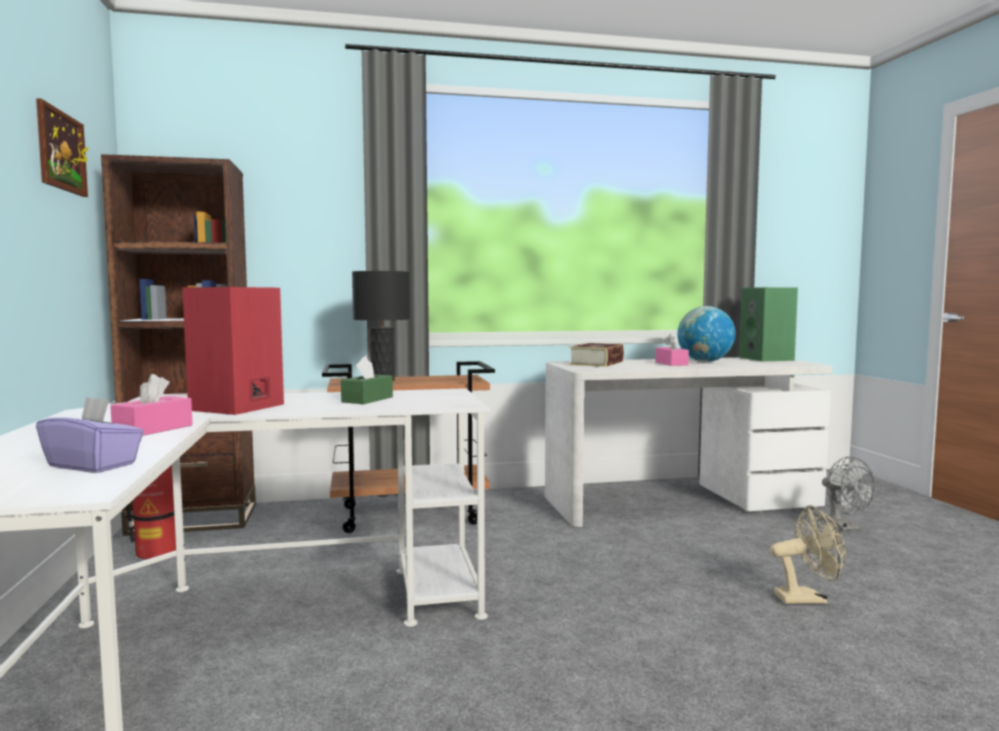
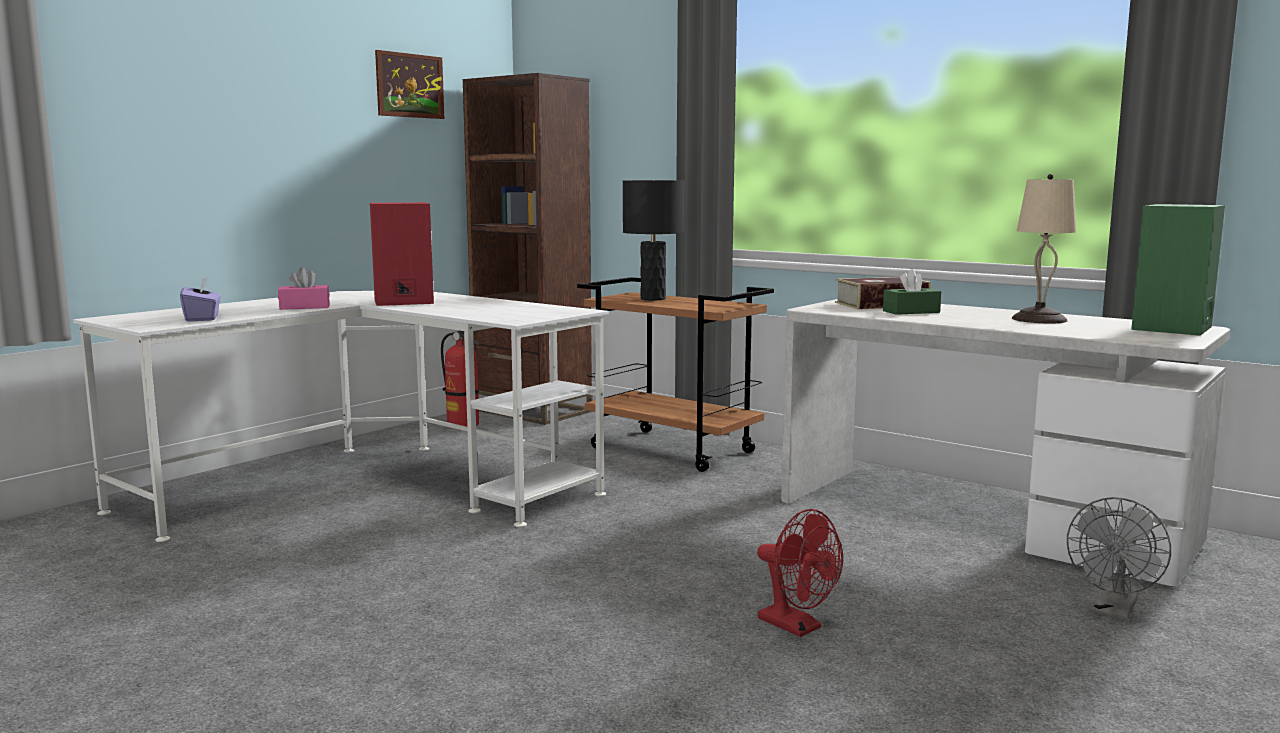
camera: 50 degrees right, 5 degrees up
(367, 399) = (491, 308): green tissue box -> green tissue box (911, 312)
(671, 363) = (965, 316): pink tissue box -> none
(705, 361) = (1038, 319): globe -> beige table lamp
(807, 598) = (797, 627): beige fan -> red fan

